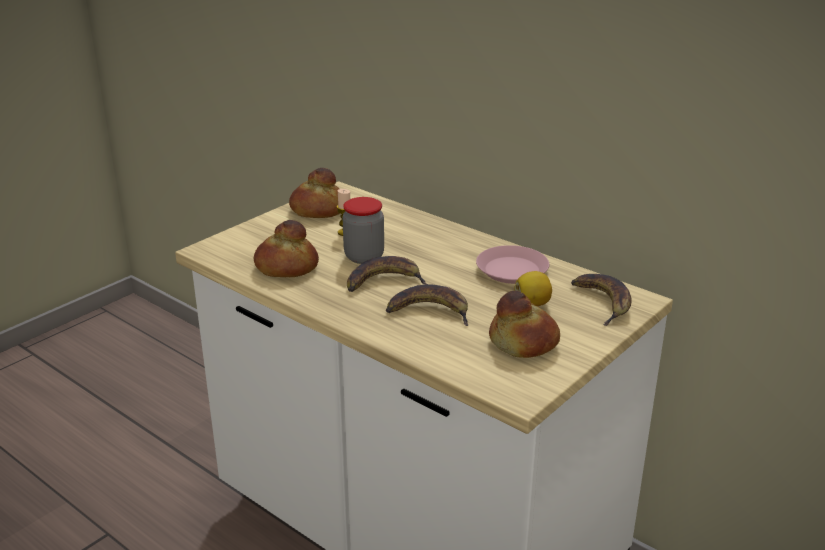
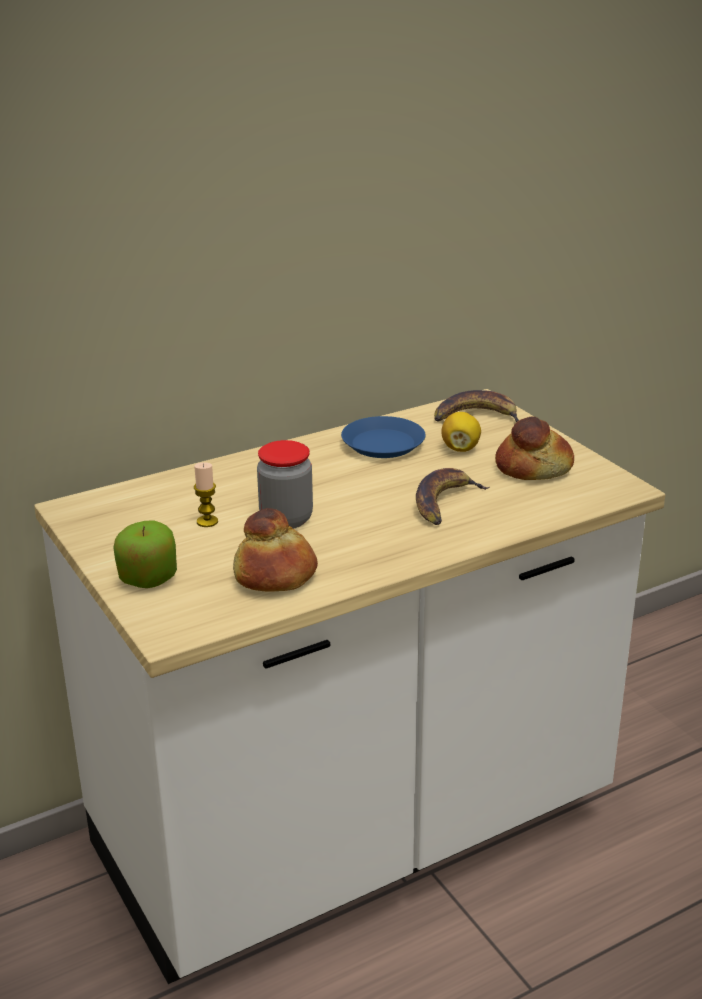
camera: 70 degrees left, 0 degrees up
(265, 230) = (148, 578): none -> apple
(317, 210) = (120, 531): bread -> none
(384, 281) = (359, 517): banana -> none
(511, 270) = (383, 444): pink plate -> blue plate

